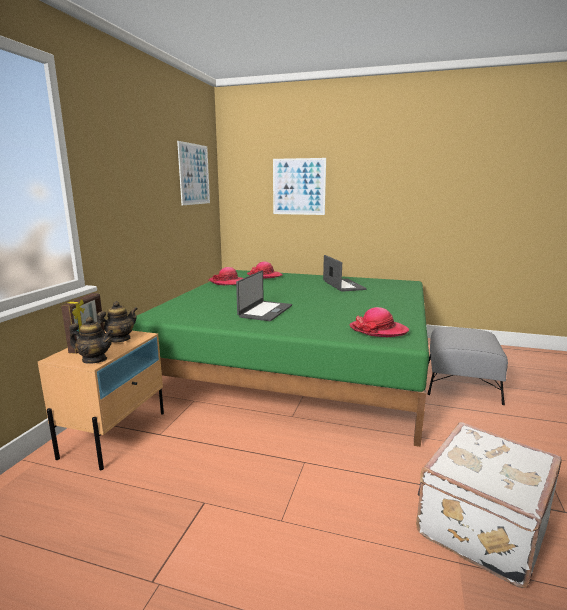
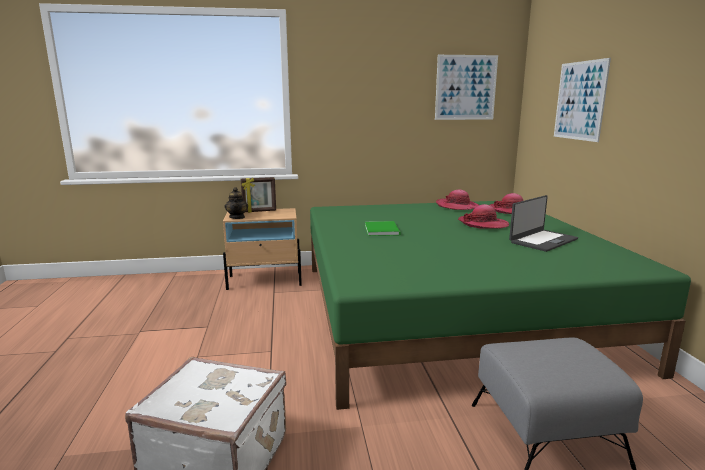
camera: 65 degrees right, 0 degrees up
(119, 339) = (274, 214): teapot -> none
(265, 311) = (382, 229): laptop -> green book
(378, 330) = (381, 272): hat -> hat (483, 224)

